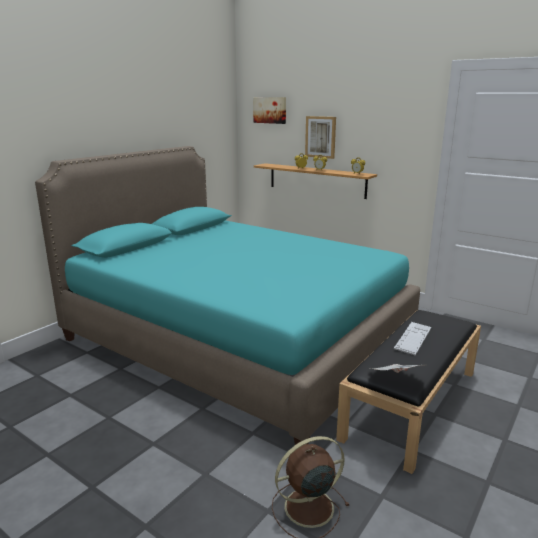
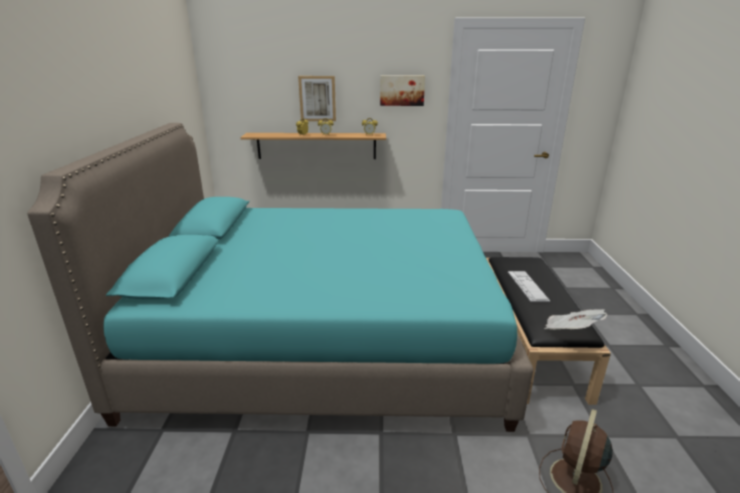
camera: 35 degrees left, 5 degrees up
(270, 110) = (247, 70): picture -> picture (402, 90)

